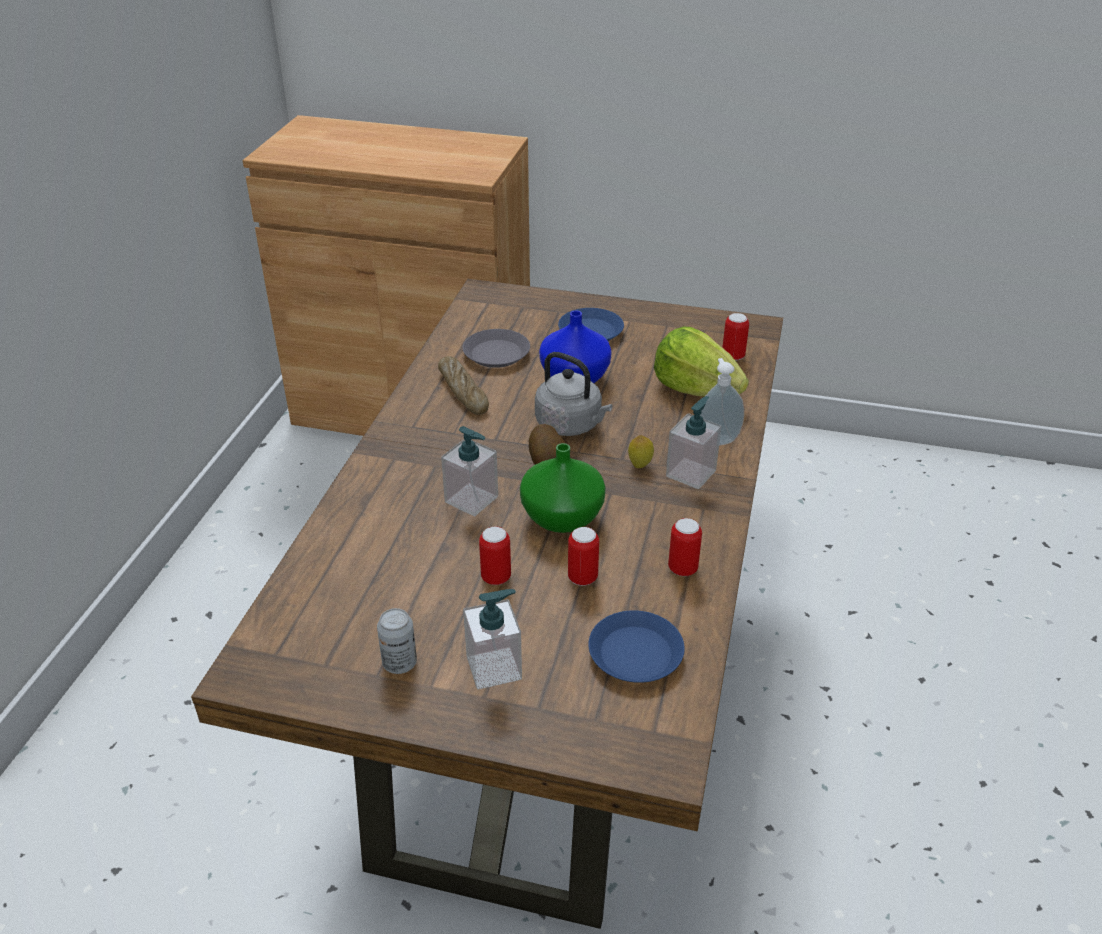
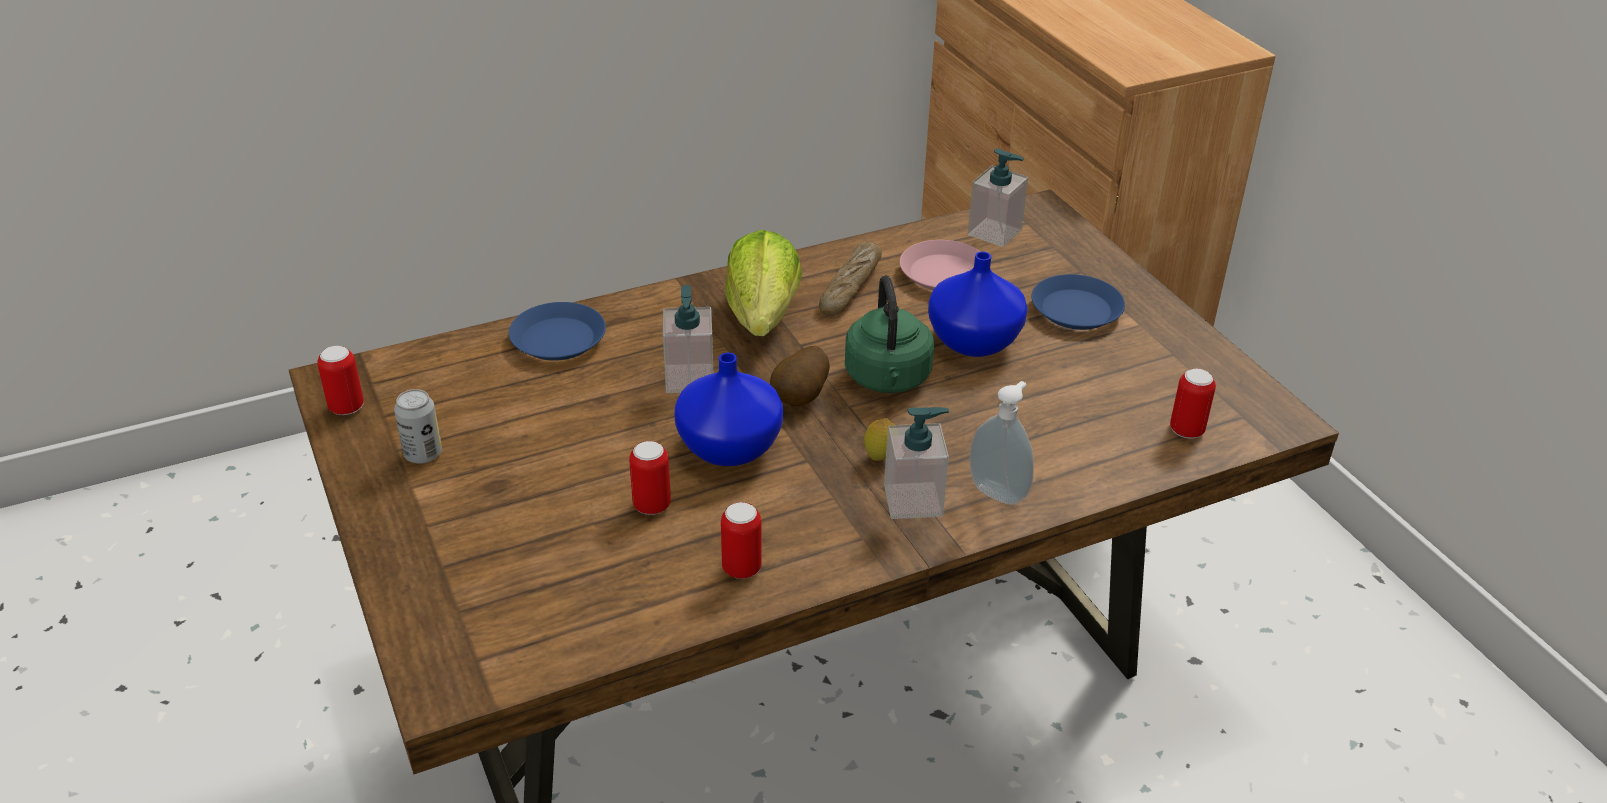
camera: 50 degrees right, 0 degrees up
(494, 667) = (469, 512): soap dispenser -> soap dispenser (995, 232)
(496, 353) = (943, 273): grey plate -> pink plate
(496, 577) = (593, 451): can -> can (346, 407)
(560, 517) = (728, 446): green vase -> blue vase
(571, 425) = (888, 379): grey kettle -> green kettle
(635, 653) = (576, 594): blue plate -> blue plate (558, 339)
(695, 389) = (1077, 432): lettuce -> lettuce (762, 316)

